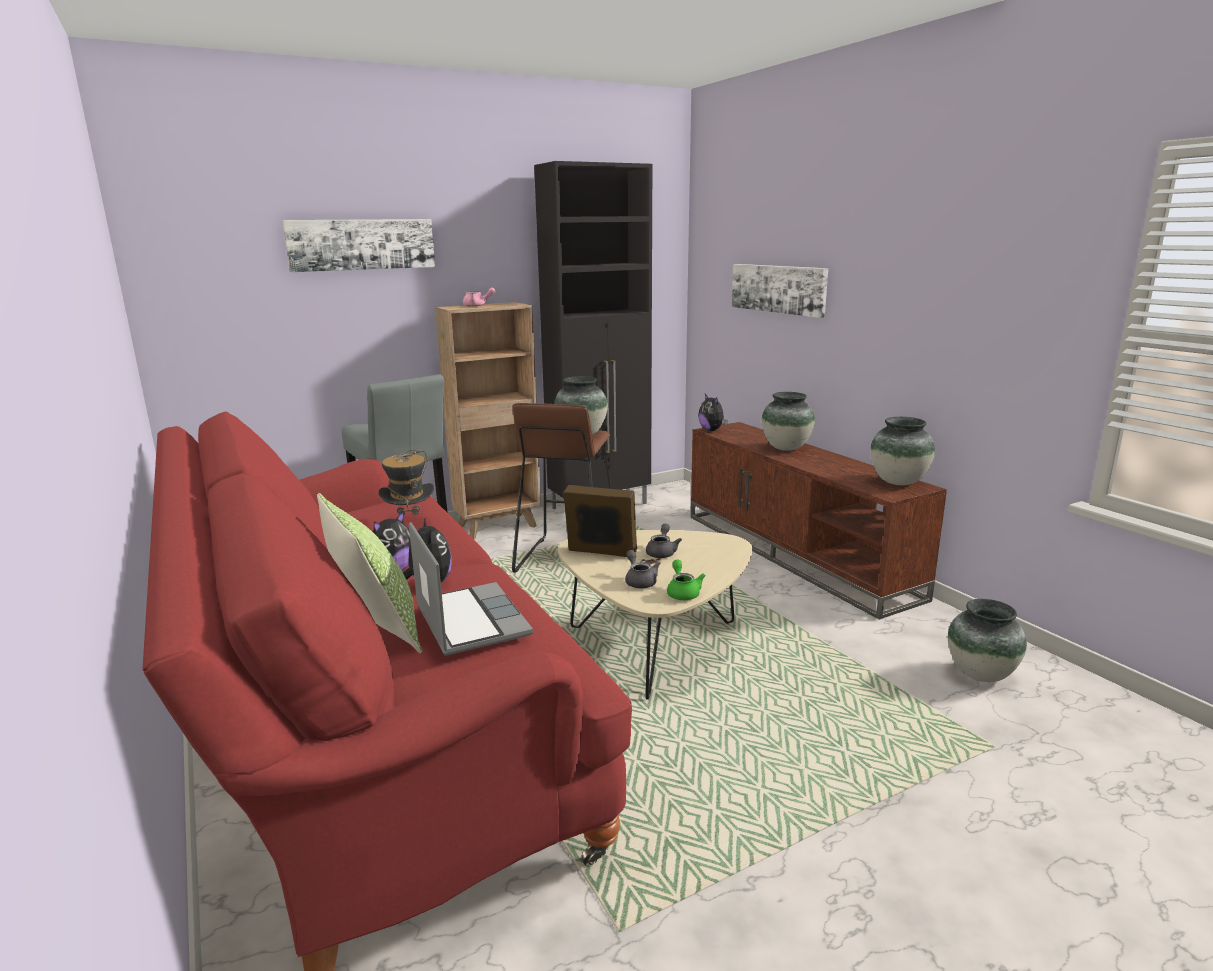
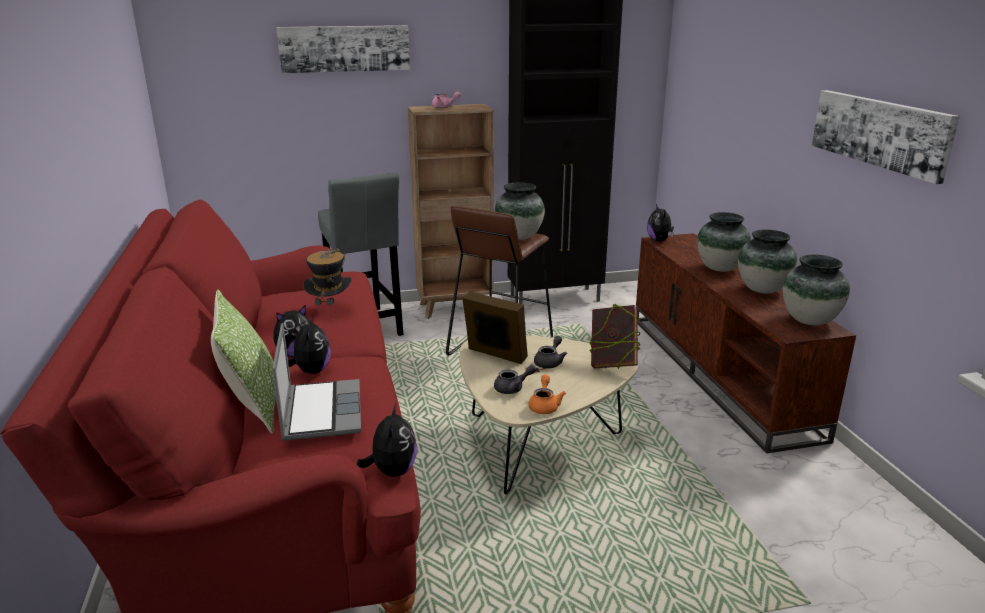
camera: 15 degrees right, 5 degrees up
(586, 669) = (392, 471): none -> plush toy
(640, 581) = (513, 388): grey teapot -> grey teapot turned 75 degrees clockwise
(683, 592) = (544, 405): green teapot -> orange teapot
(725, 545) = (612, 363): none -> book
(778, 289) = (737, 105): picture -> picture (880, 132)
(981, 674) = (841, 528): vase -> vase (763, 290)

